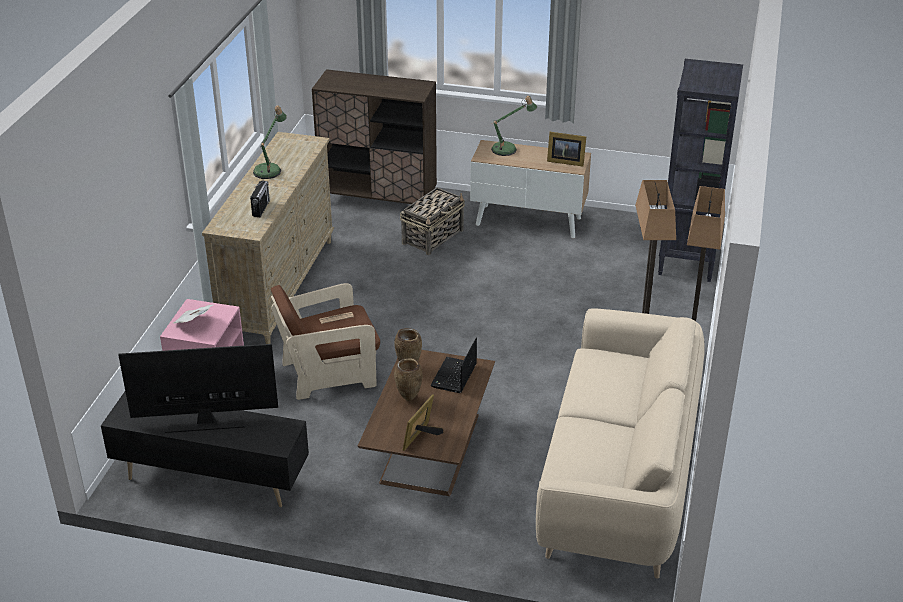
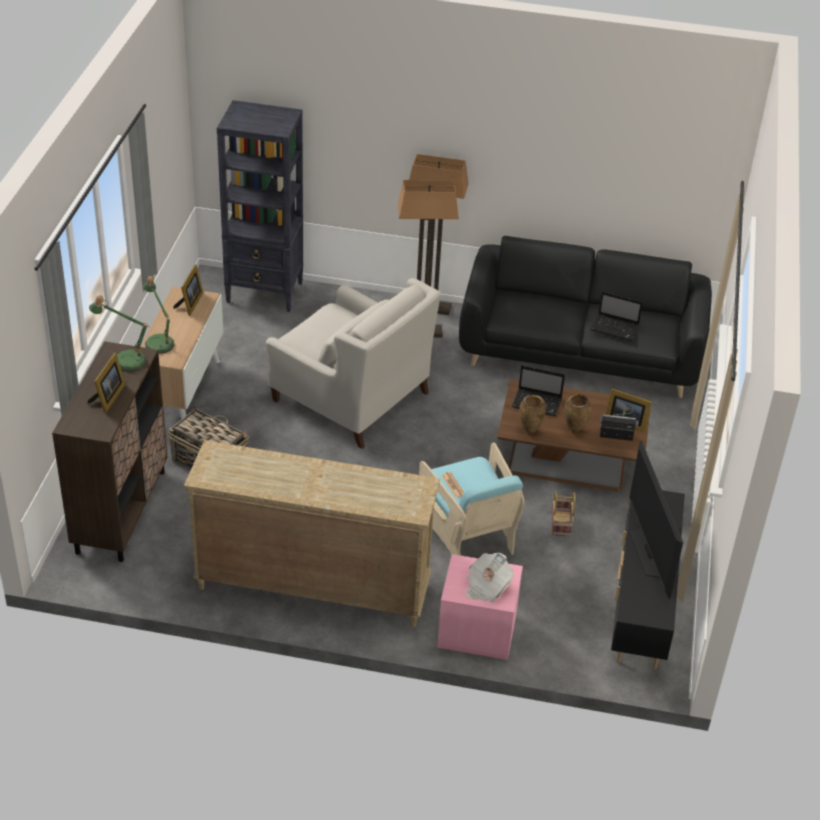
camera: 95 degrees left, 5 degrees up
(261, 208) = (373, 483): radio -> radio (616, 436)
(270, 169) = (283, 483): table lamp -> table lamp (125, 359)
(329, 373) = (468, 533): brown armchair -> turquoise armchair
(334, 435) = (561, 524): none -> basket
(363, 85) = (108, 398): none -> picture frame
(528, 309) = (350, 396): none -> white armchair
(583, 438) = (615, 328): none -> laptop
(619, 475) = (580, 355): beige sofa -> black sofa

